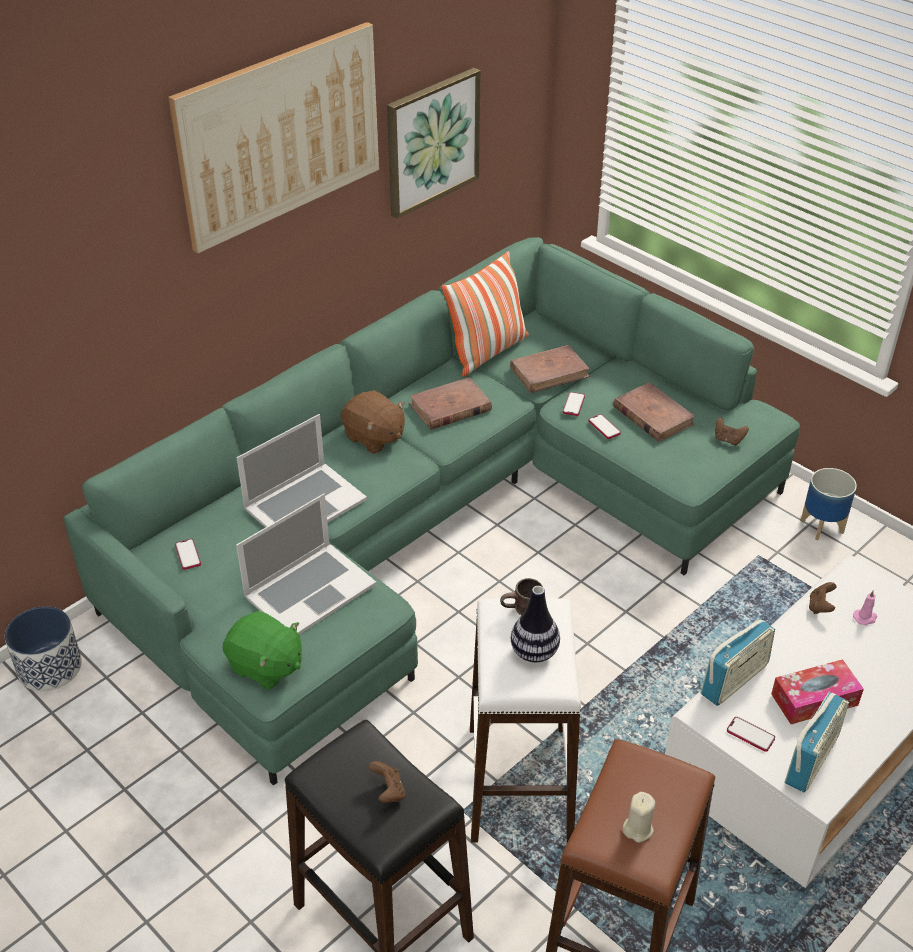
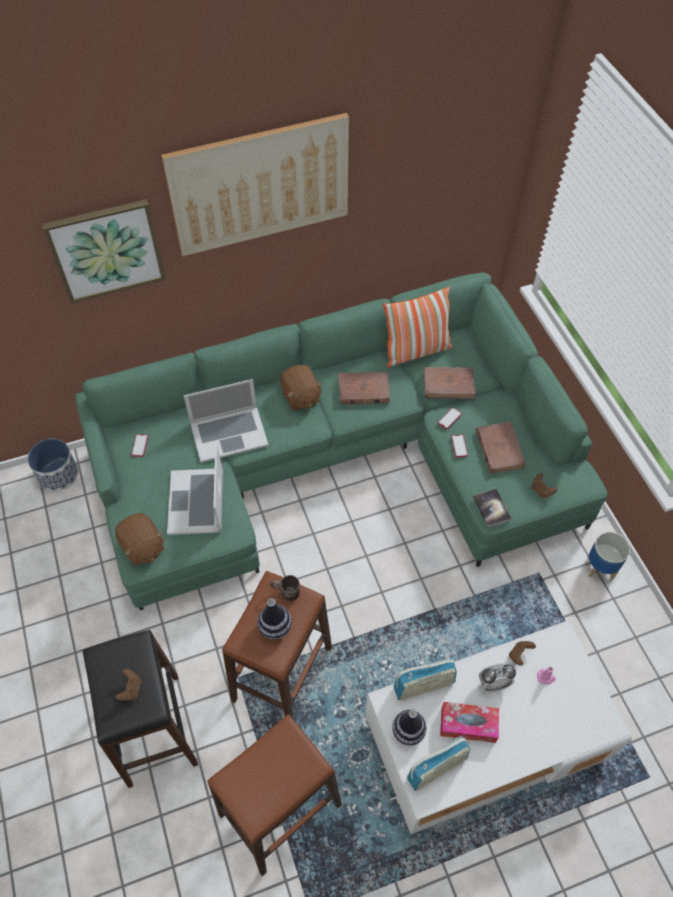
camera: 25 degrees right, 15 degrees up
(265, 666) = (142, 547): green plush toy -> brown plush toy
(309, 590) = (196, 501): laptop -> laptop turned 105 degrees clockwise
(432, 142) = (402, 198): picture -> picture (106, 250)
(520, 783) = (282, 674): white stool -> brown stool
(638, 828) = (259, 787): beige candle -> none
(685, 475) = (492, 508): none -> book
(750, 735) = (408, 731): phone -> vase
(812, 646) = (493, 683): none -> alarm clock

